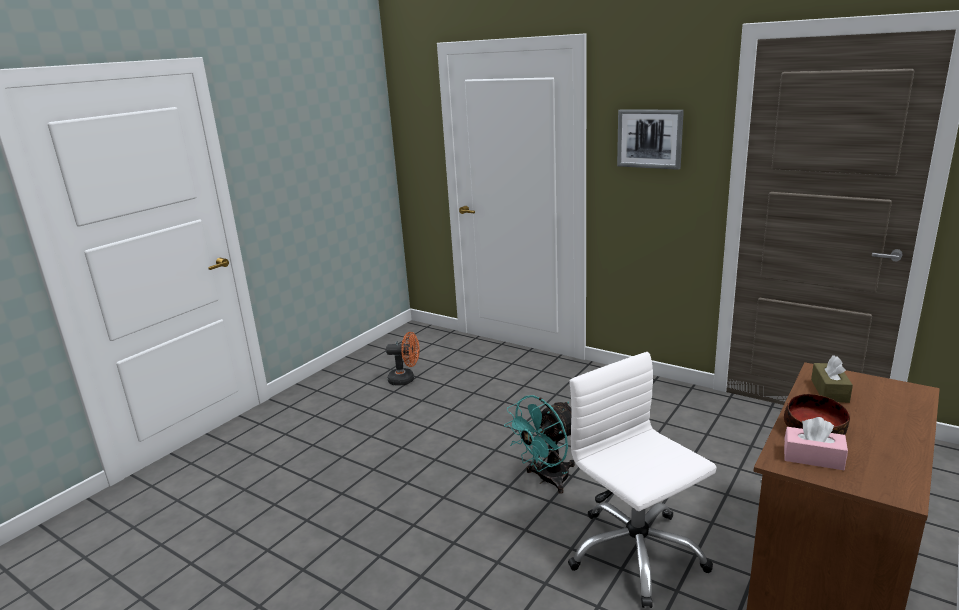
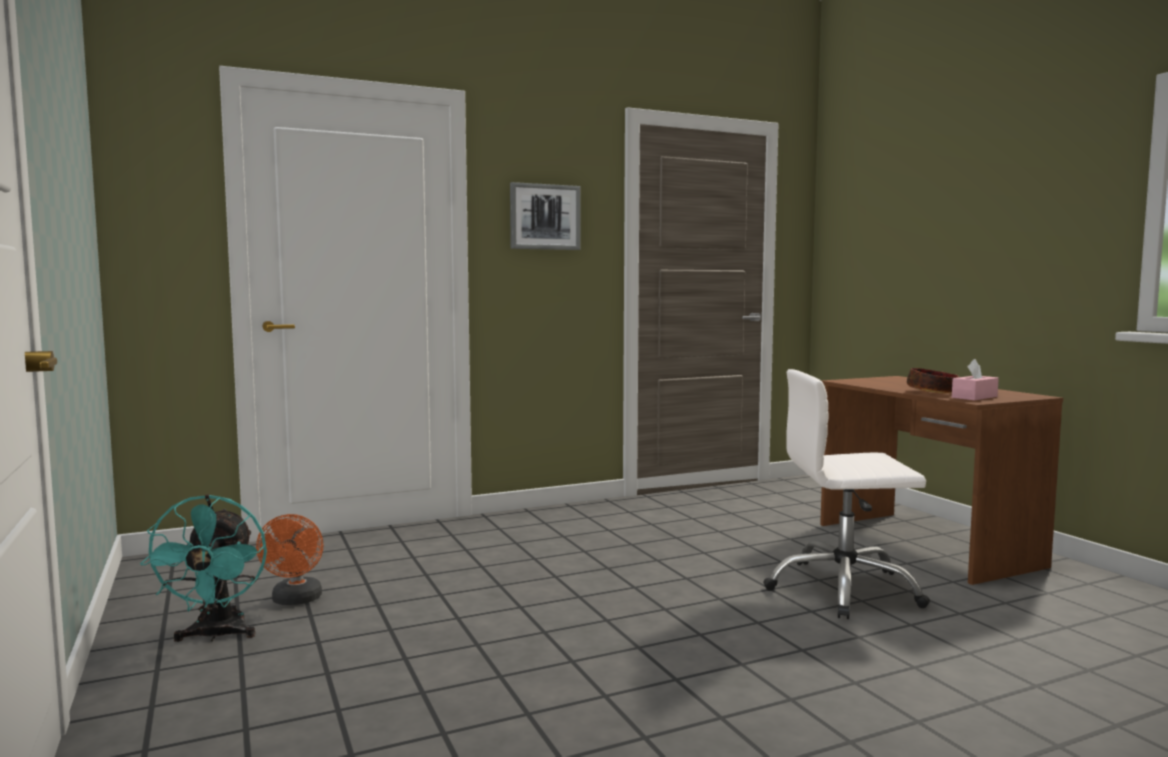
camera: 60 degrees left, 15 degrees down
(406, 379) = (296, 600): orange fan -> orange fan turned 135 degrees clockwise
(547, 480) = (678, 589): turquoise fan -> turquoise fan (216, 635)
(829, 391) = (876, 383): brown tissue box -> none

